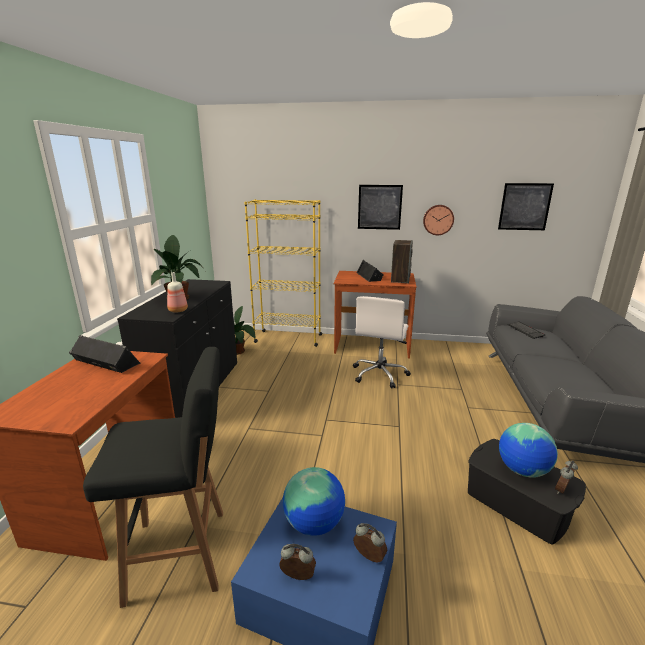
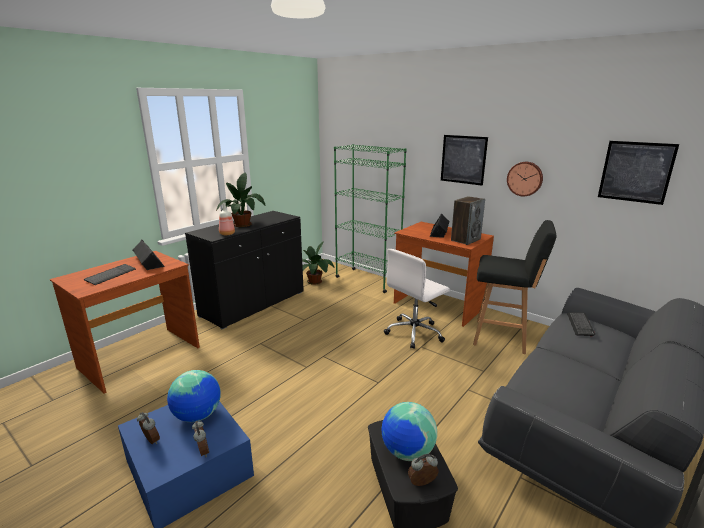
camera: 30 degrees right, 0 degrees up
(75, 391) = (111, 275): none -> keyboard
(182, 554) = (141, 407): black stool -> black stool (502, 337)
(288, 338) = (367, 280): yellow bookcase -> green bookcase

